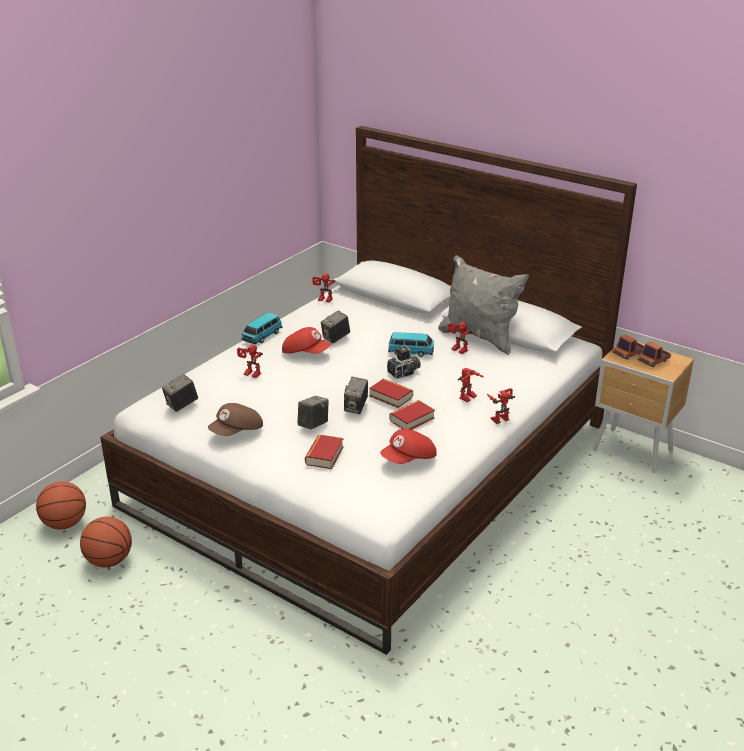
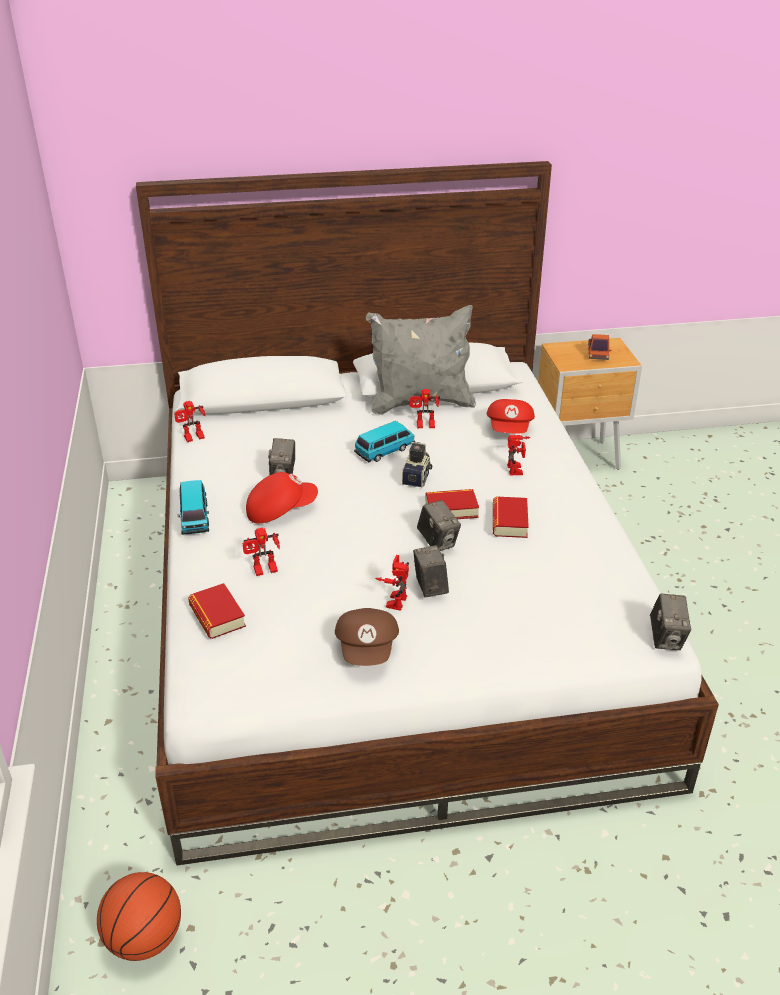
camera: 45 degrees left, 5 degrees up
(109, 561) = (280, 936): basketball -> none
(181, 405) = (249, 659): camera -> camera (666, 638)
(324, 455) = (500, 614): book -> book (217, 616)
(409, 459) = (578, 565): red cap -> red cap (510, 429)
(499, 418) = (573, 474): toy robot -> toy robot (393, 600)
(628, 353) = (569, 356): toy truck -> none

